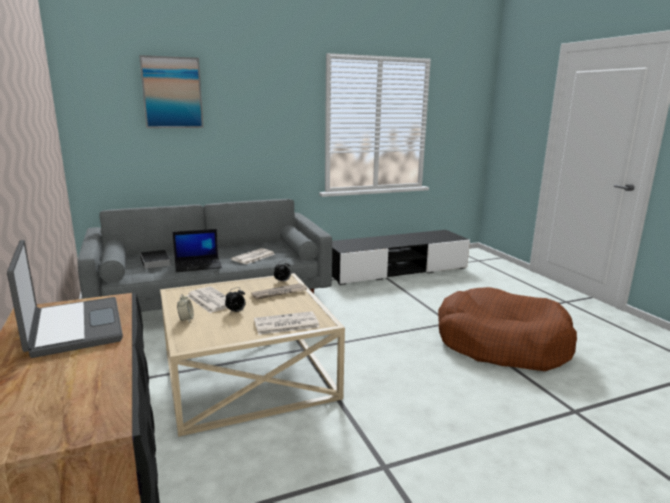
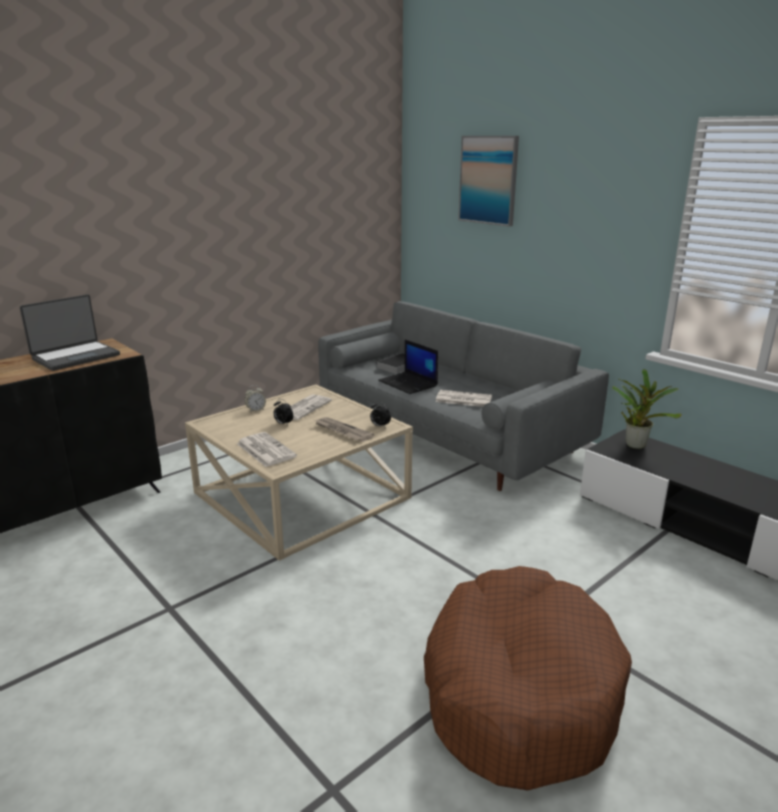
camera: 70 degrees right, 5 degrees up
(345, 243) = (636, 444): none -> potted plant

